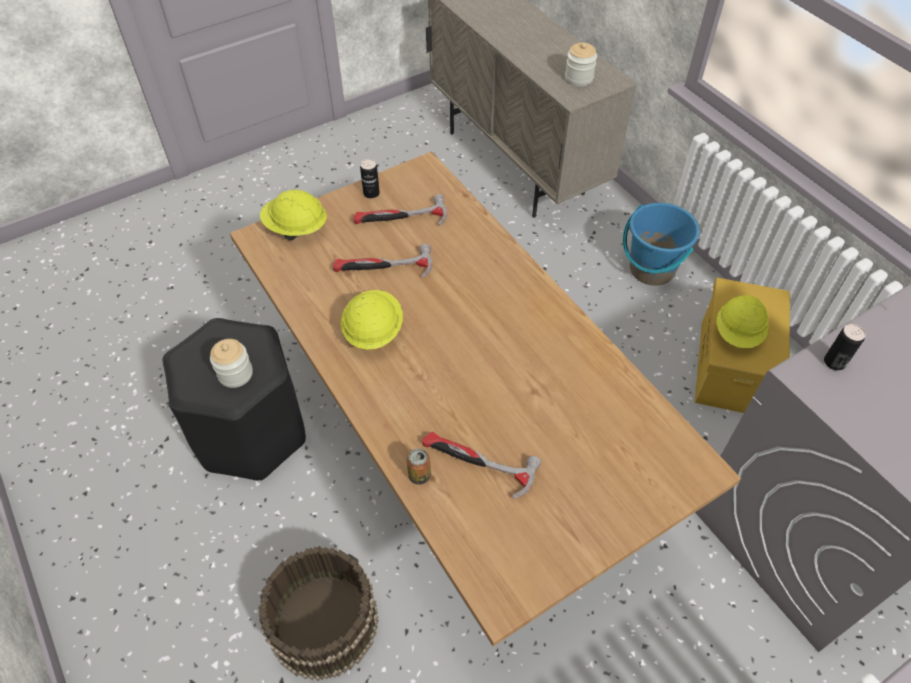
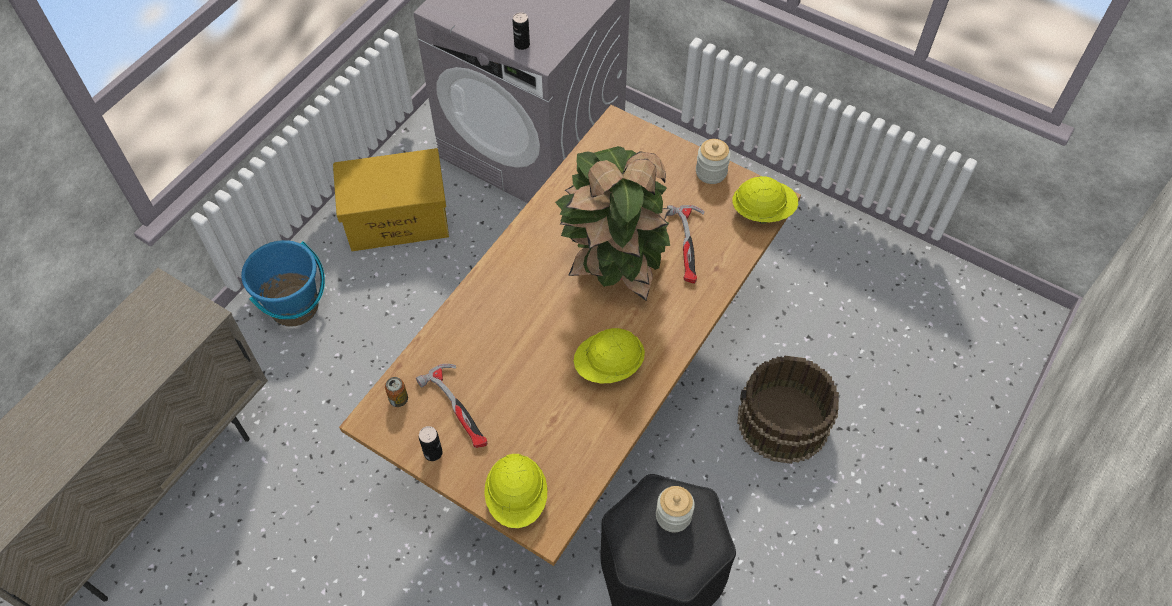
camera: 115 degrees left, 5 degrees up
(383, 268) = (532, 392): hammer -> none
(419, 475) = (719, 276): can -> can (398, 399)
(484, 380) = (614, 267): none -> potted plant
(579, 78) = (162, 322): jar -> jar (711, 172)
(738, 333) = (401, 187): yellow hard hat -> yellow hard hat (762, 211)

